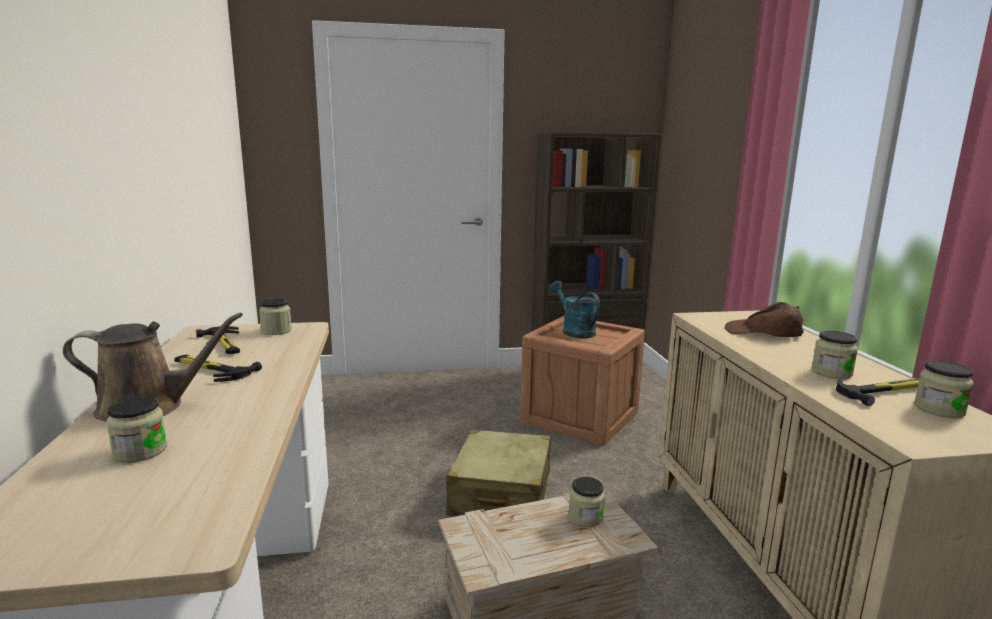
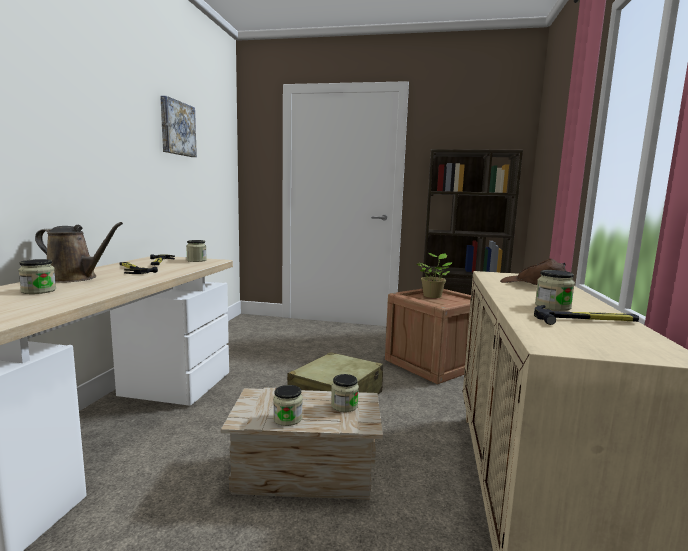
camera: 20 degrees right, 5 degrees down
(181, 107) = (176, 128): none -> picture
(574, 331) = (432, 296): turquoise watering can -> potted plant
(939, 409) = (622, 334): jar -> jar (287, 418)

